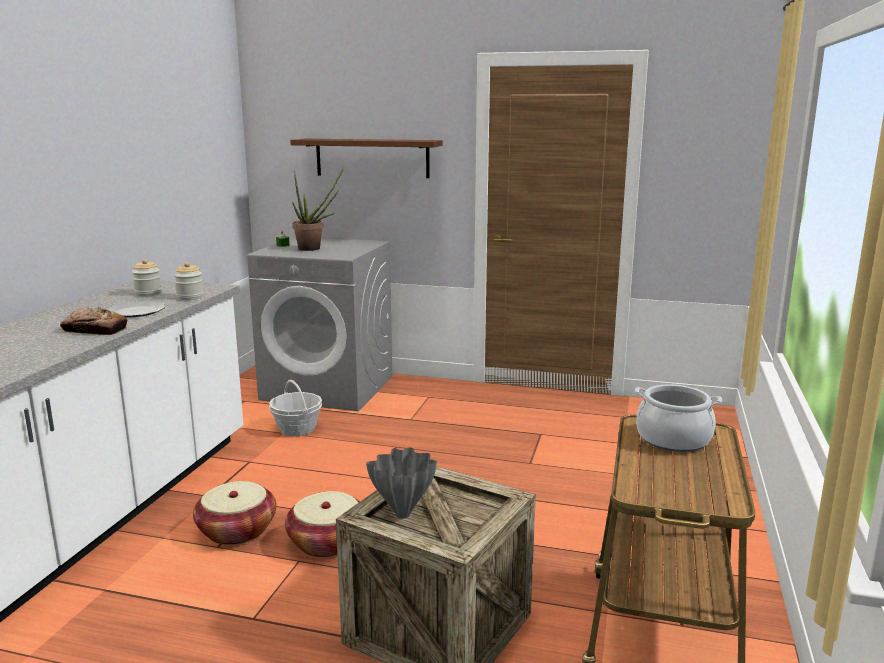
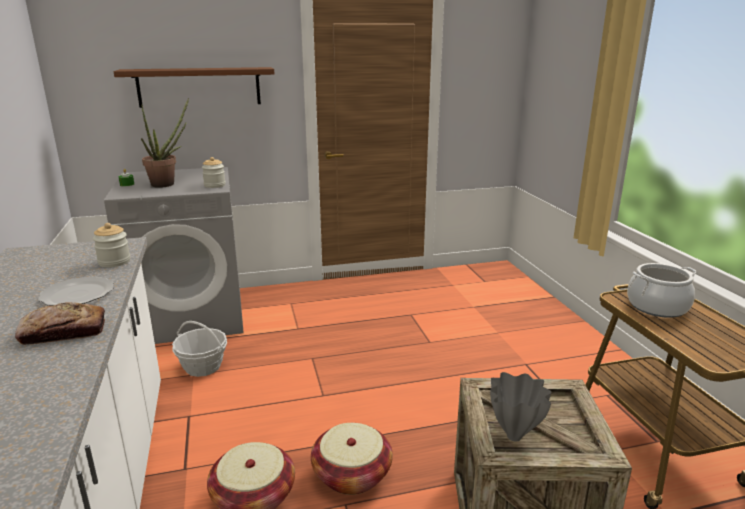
camera: 30 degrees left, 5 degrees up
(148, 293) = (51, 266): jar -> jar (214, 185)

